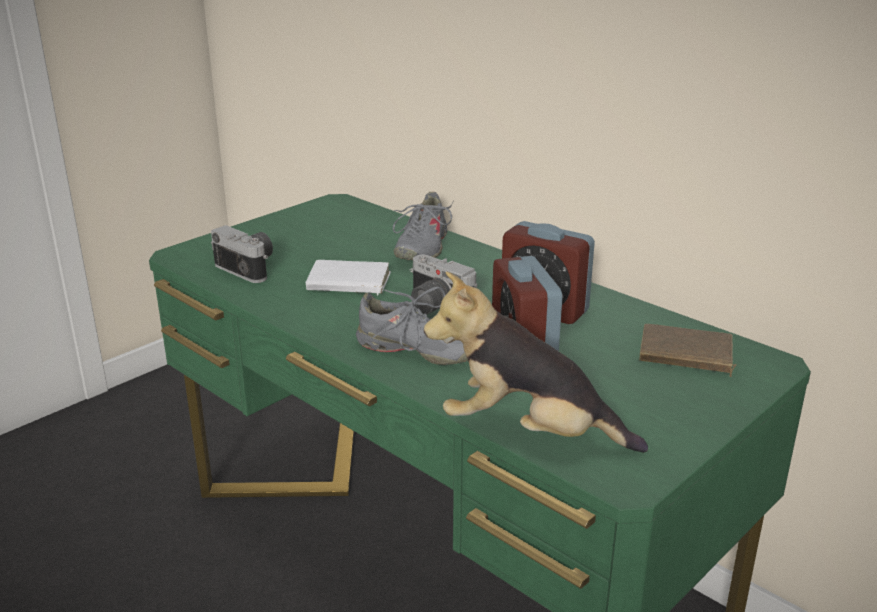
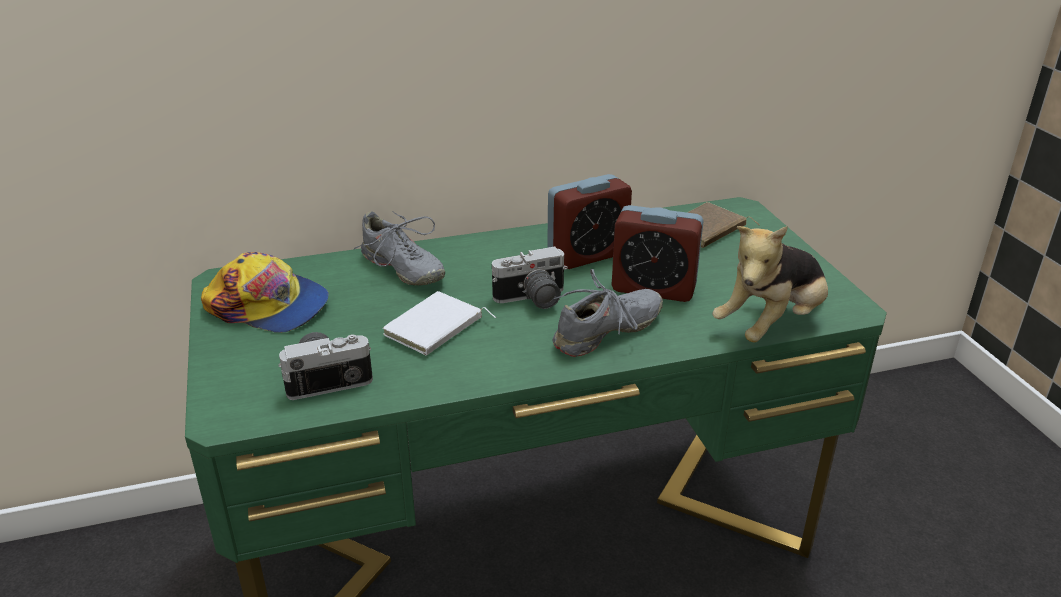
camera: 60 degrees left, 5 degrees up
(319, 224) = (269, 306): none -> cap

